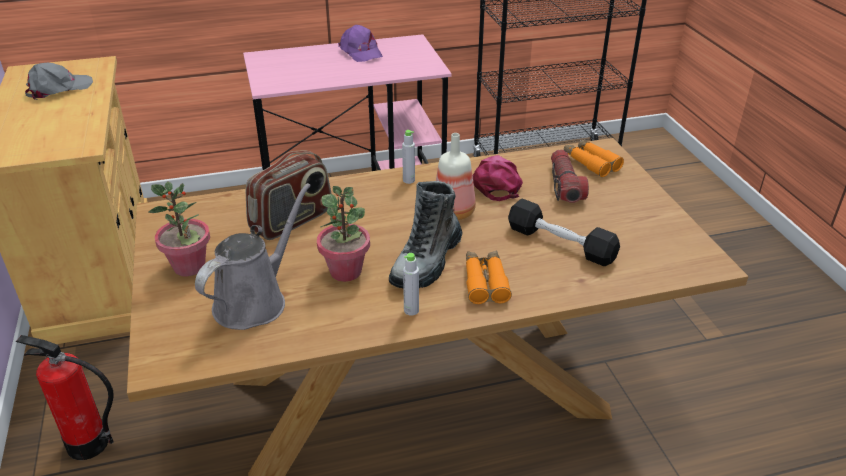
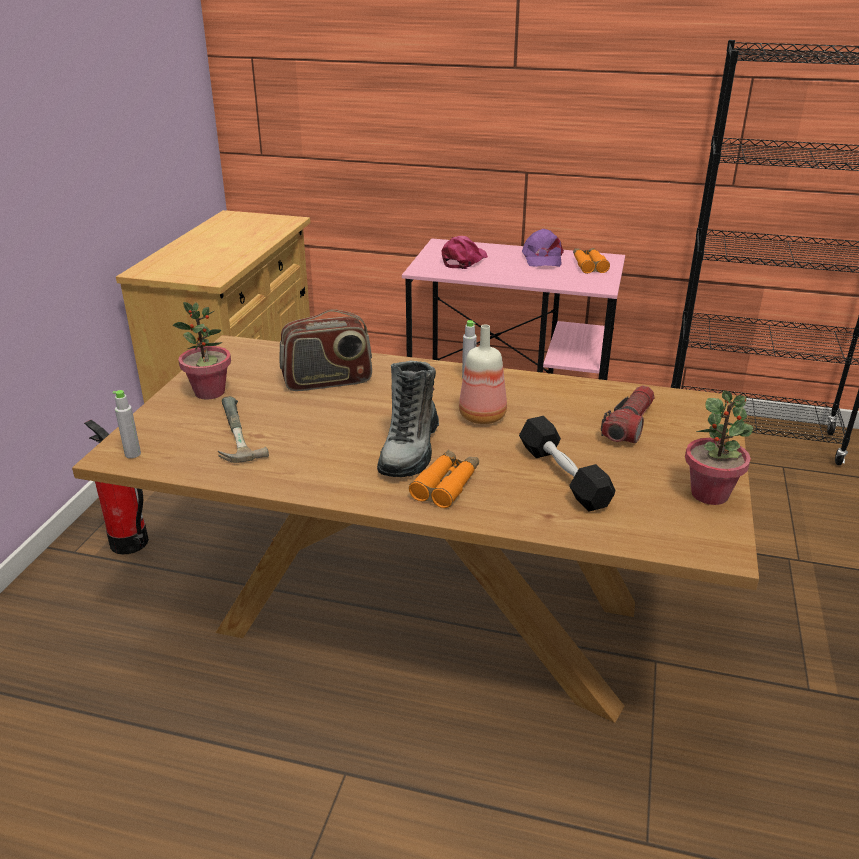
camera: 30 degrees right, 5 degrees down
(58, 89) = (240, 233): grey cap -> none
(255, 301) = (231, 434): grey watering can -> hammer
(346, 271) = (329, 435): potted plant -> potted plant (710, 494)
(411, 310) = (351, 485): grey bottle -> grey bottle (133, 454)
(427, 261) = (410, 450): boot -> boot turned 45 degrees counterclockwise
(496, 183) = (555, 403): pink cap -> pink cap (464, 260)
(591, 163) = (684, 412): orange binoculars -> orange binoculars (589, 265)

